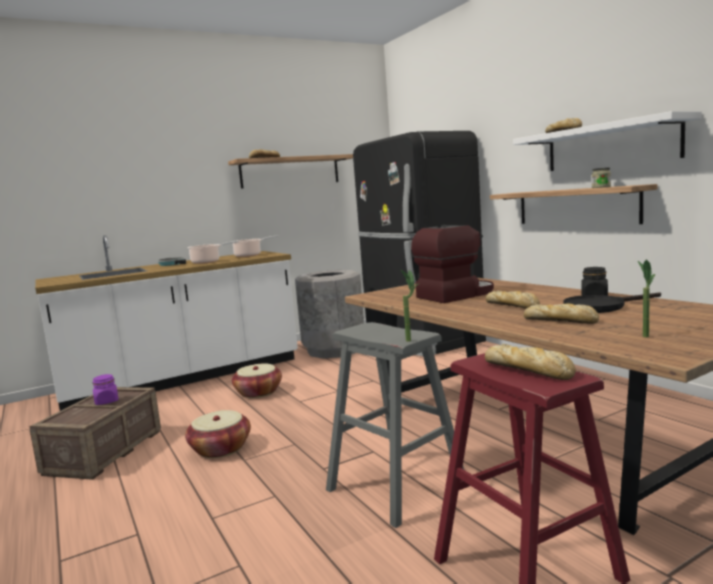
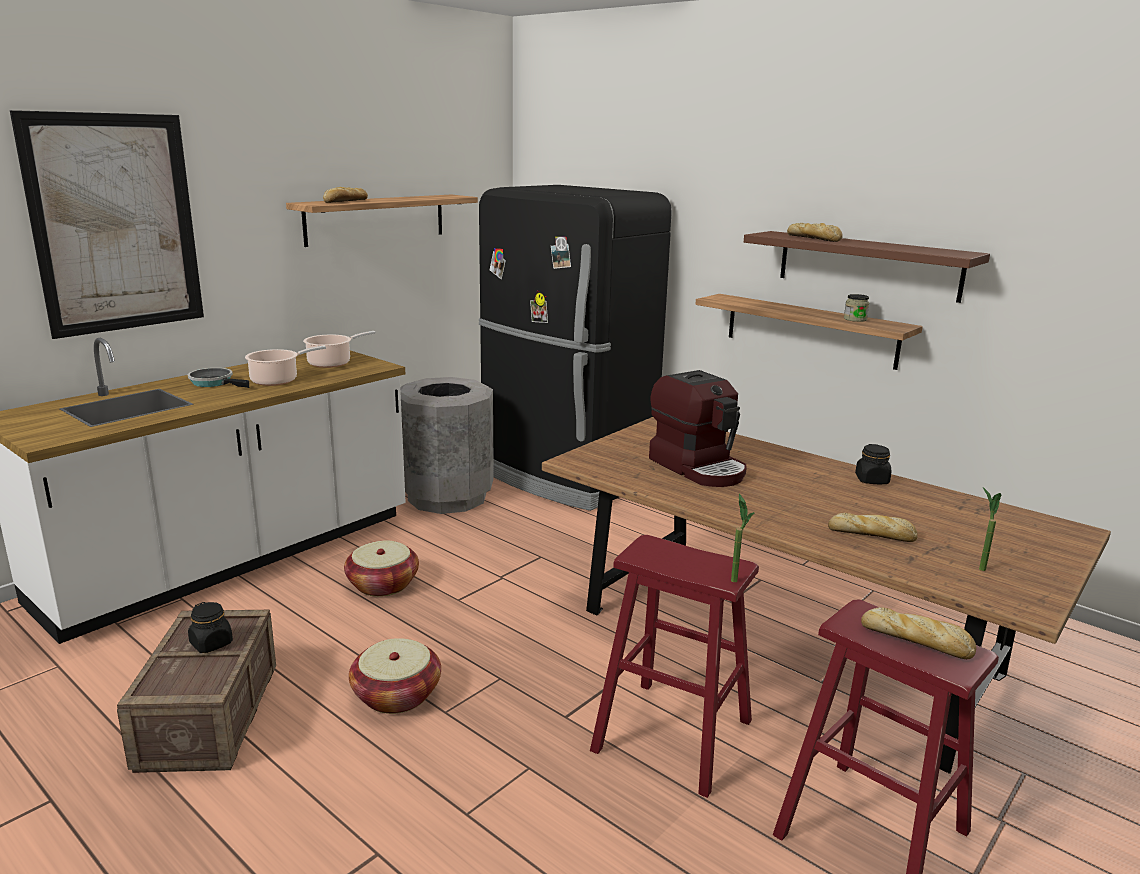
camera: 20 degrees left, 10 degrees up
(107, 401) = (211, 643): purple jar -> black jar
(121, 173) = (116, 224): none -> picture
(395, 486) = (672, 735): grey stool -> red stool
(455, 295) = (699, 467): coffee machine -> coffee machine turned 105 degrees clockwise
(513, 305) = (792, 497): bread -> none
(601, 306) = (895, 504): black frying pan -> none
(610, 145) = (868, 265): white shelf -> brown shelf

